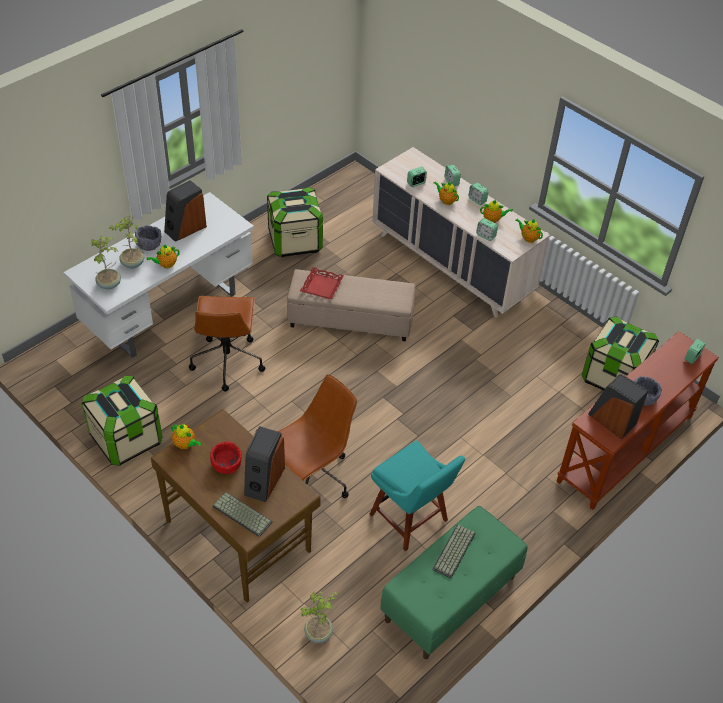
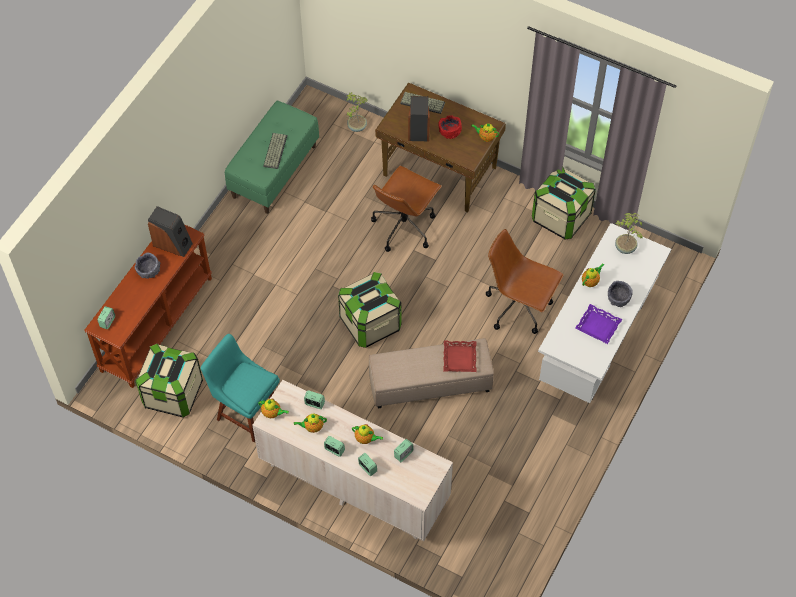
camera: 165 degrees right, 10 degrees up
(132, 264) = (619, 273): potted plant -> none
(185, 228) = (597, 326): speaker -> purple tray
(227, 361) = (519, 307): brown office chair -> brown office chair turned 45 degrees counterclockwise
(295, 241) = (523, 463): storage box -> storage box (370, 323)
(411, 520) = (318, 217): turquoise chair -> turquoise chair (246, 411)

